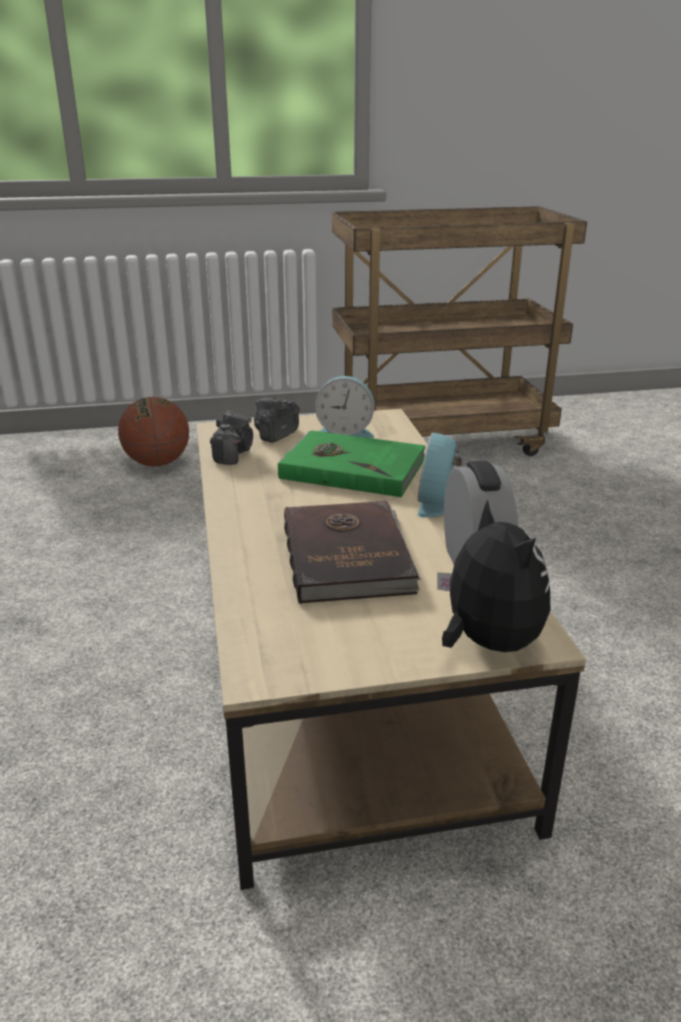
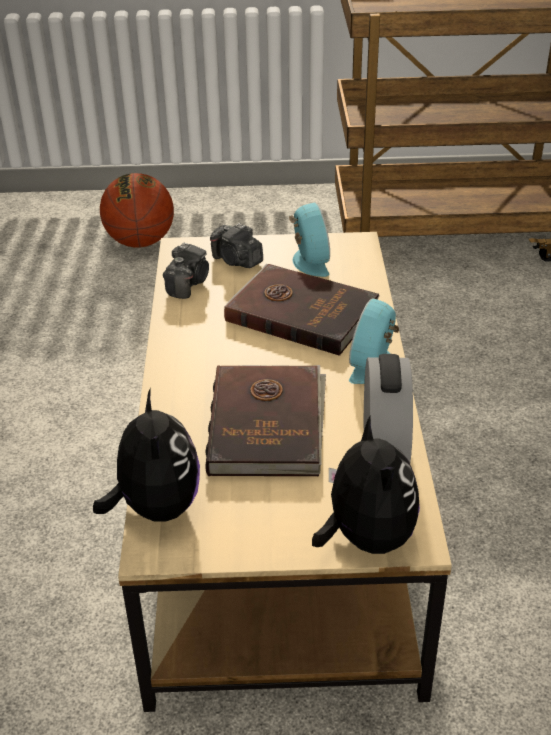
camera: 10 degrees right, 10 degrees up
(250, 636) = (156, 507): none -> plush toy
(276, 435) = (236, 261): camera -> camera turned 90 degrees counterclockwise
(345, 432) = (308, 262): alarm clock -> alarm clock turned 120 degrees counterclockwise
(352, 468) = (301, 312): green book -> brown book

